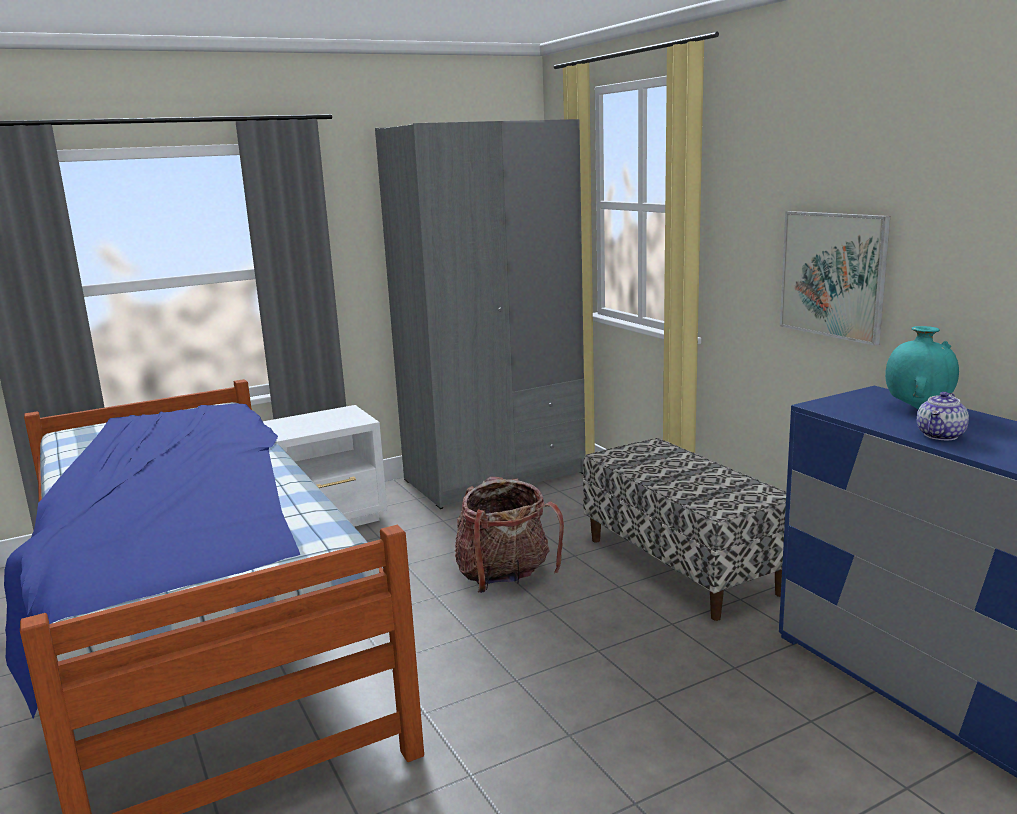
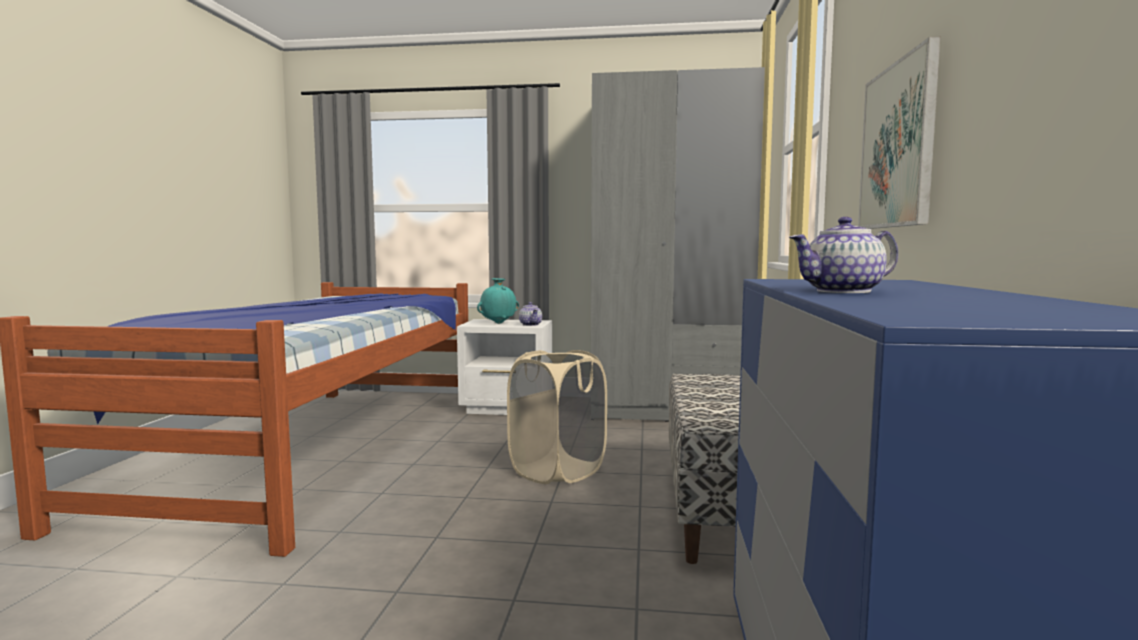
camera: 35 degrees right, 10 degrees down
(356, 419) = (531, 324): none -> teapot
(505, 578) = (557, 471): backpack -> beige laundry basket
(917, 408) = (900, 285): turquoise vase -> turquoise vase (498, 323)

